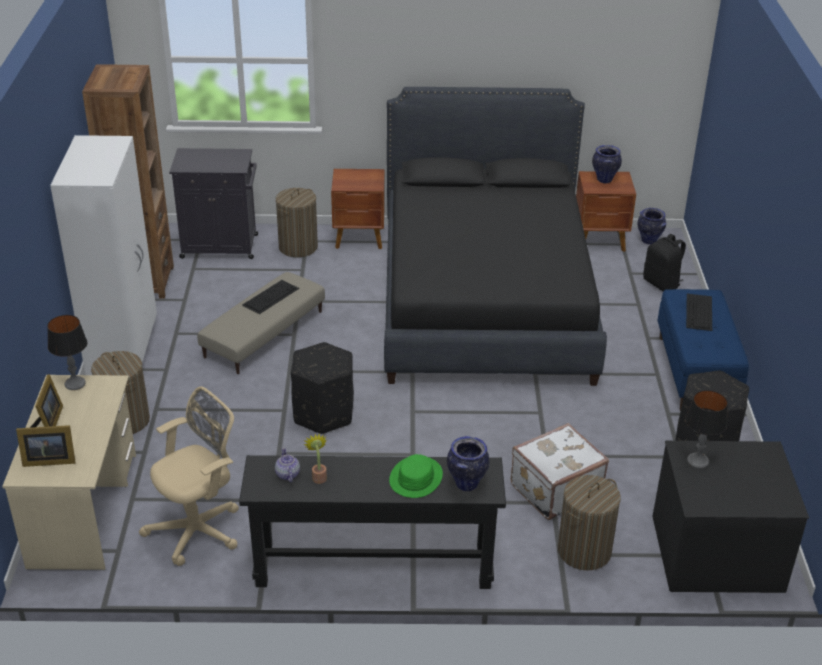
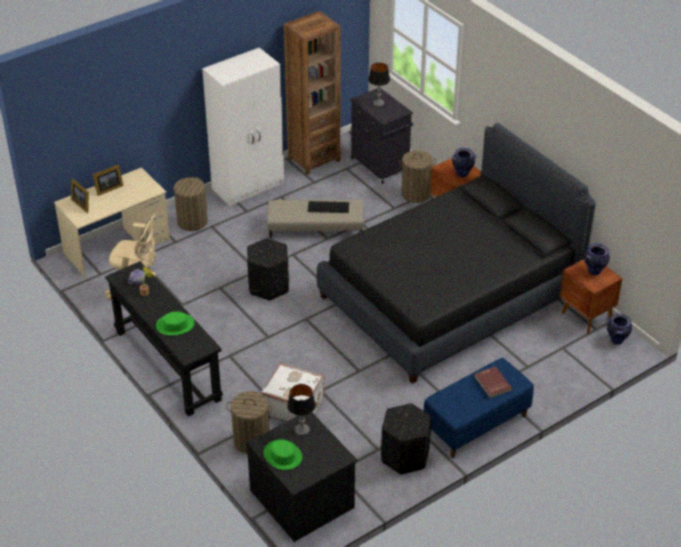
camera: 55 degrees right, 5 degrees up
(75, 384) = (143, 179): table lamp -> table lamp (378, 103)
(466, 484) = (187, 345): vase -> vase (462, 174)
(662, 283) = (567, 368): black backpack -> none
(699, 312) = (492, 383): keyboard -> red book
(732, 496) = (283, 455): none -> green hat

